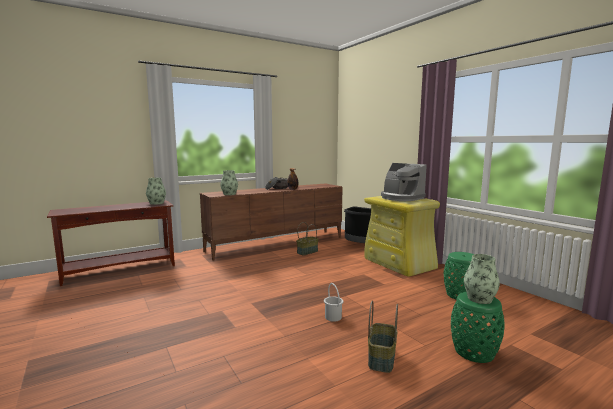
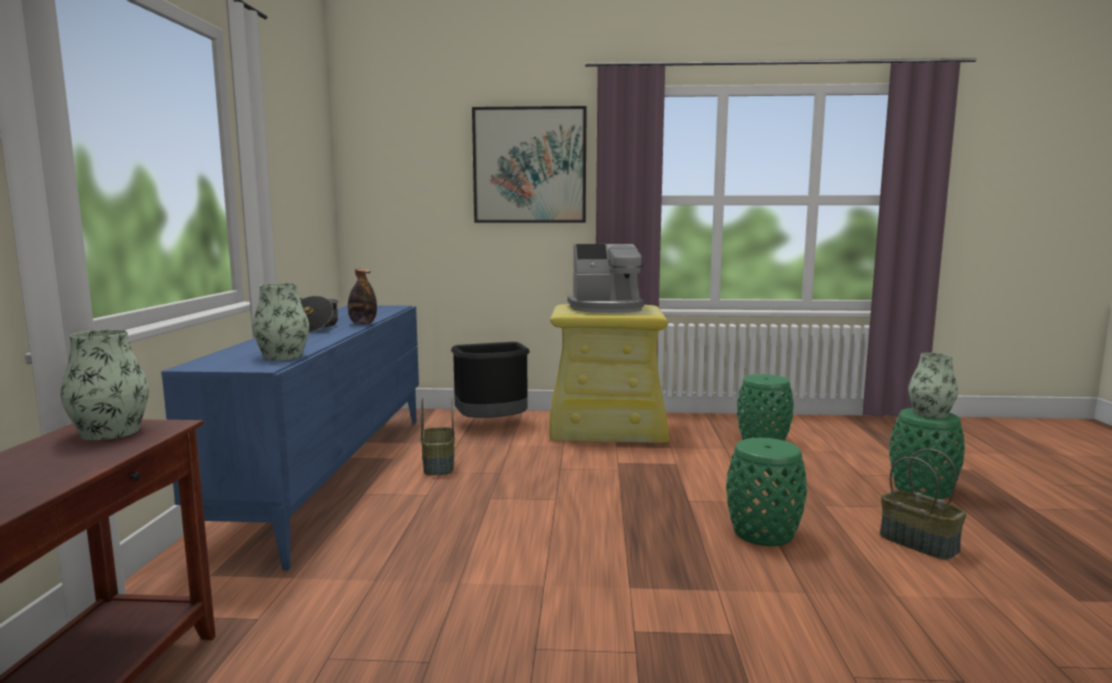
camera: 55 degrees left, 0 degrees up
(277, 244) = (331, 475): brown cabinet -> blue cabinet
(333, 317) = (763, 533): white bucket -> green stool
(398, 122) = (529, 165): none -> picture

